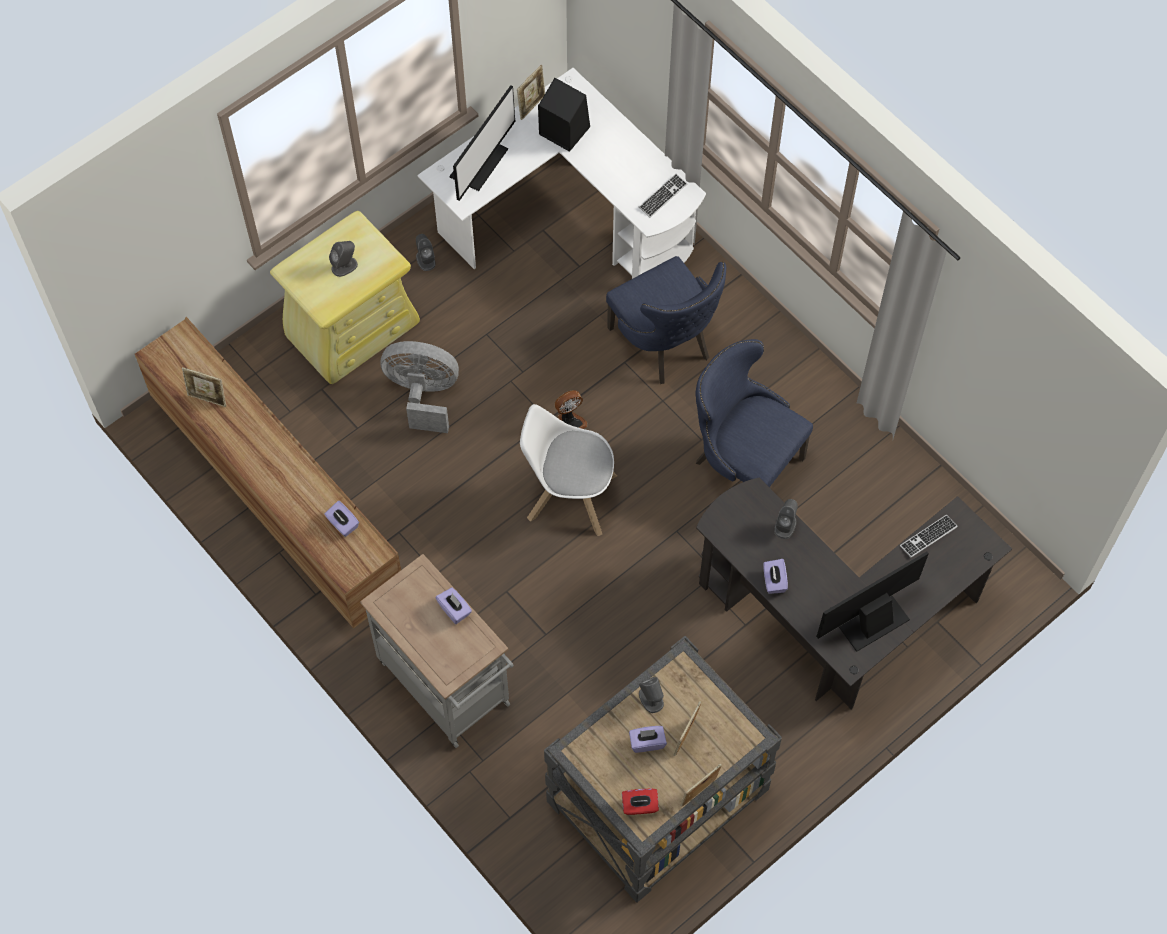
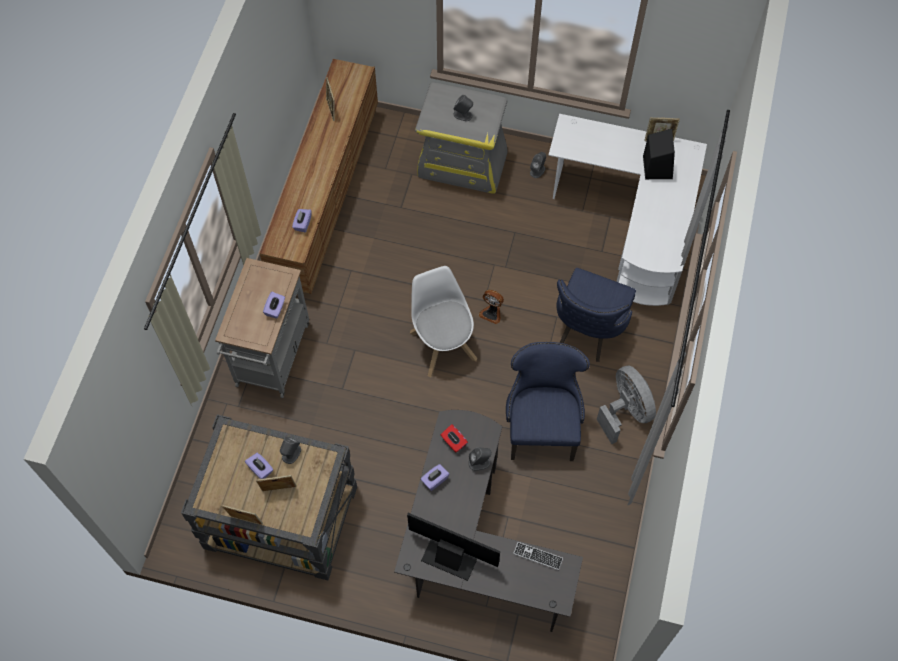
camera: 55 degrees right, 0 degrees up
(354, 329) = (463, 165): yellow nightstand -> grey nightstand
(423, 395) = (448, 226): grey fan -> grey fan (625, 411)
(480, 163) = (595, 139): monitor -> none
(639, 806) = (215, 491): red tissue box -> red tissue box (453, 442)
(663, 196) = (658, 248): keyboard -> none

